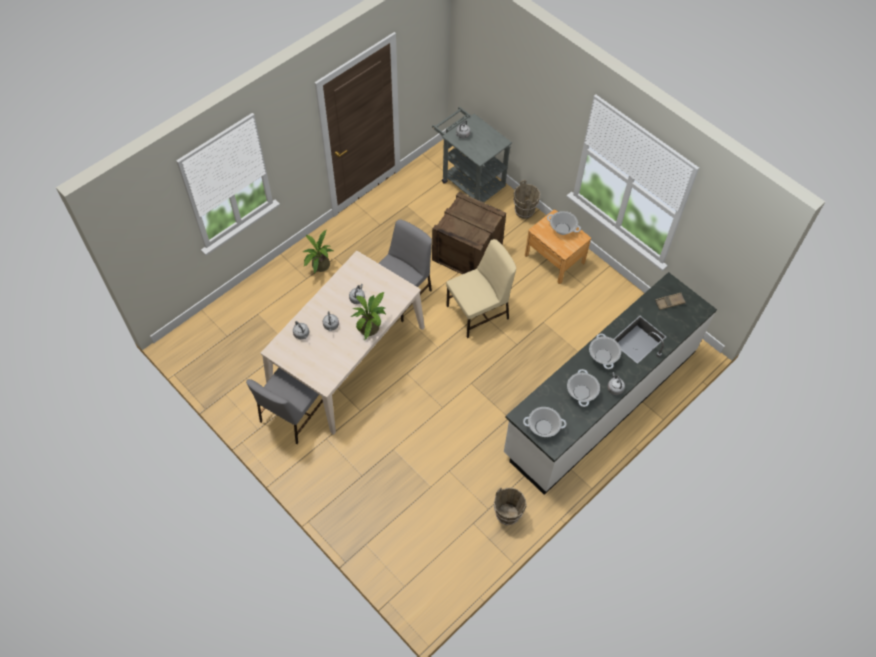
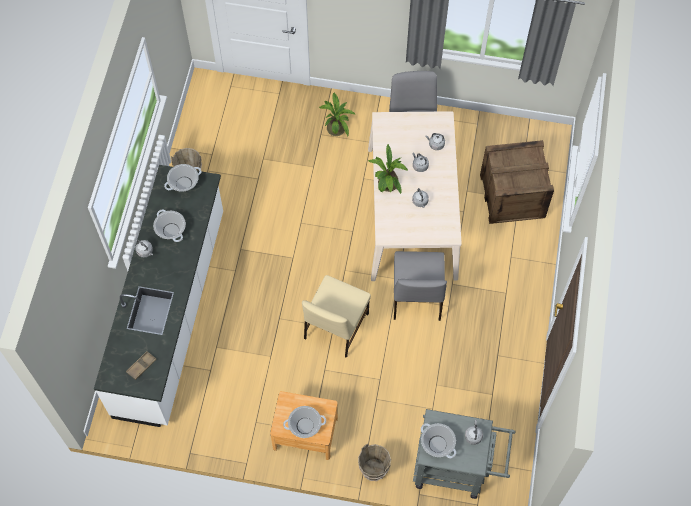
camera: 145 degrees right, 5 degrees up
(319, 266) = (511, 275): potted plant -> potted plant (336, 127)
(467, 252) = (392, 382): crate -> crate (511, 196)
(603, 356) = (172, 274): cooking pot -> cooking pot (437, 444)

